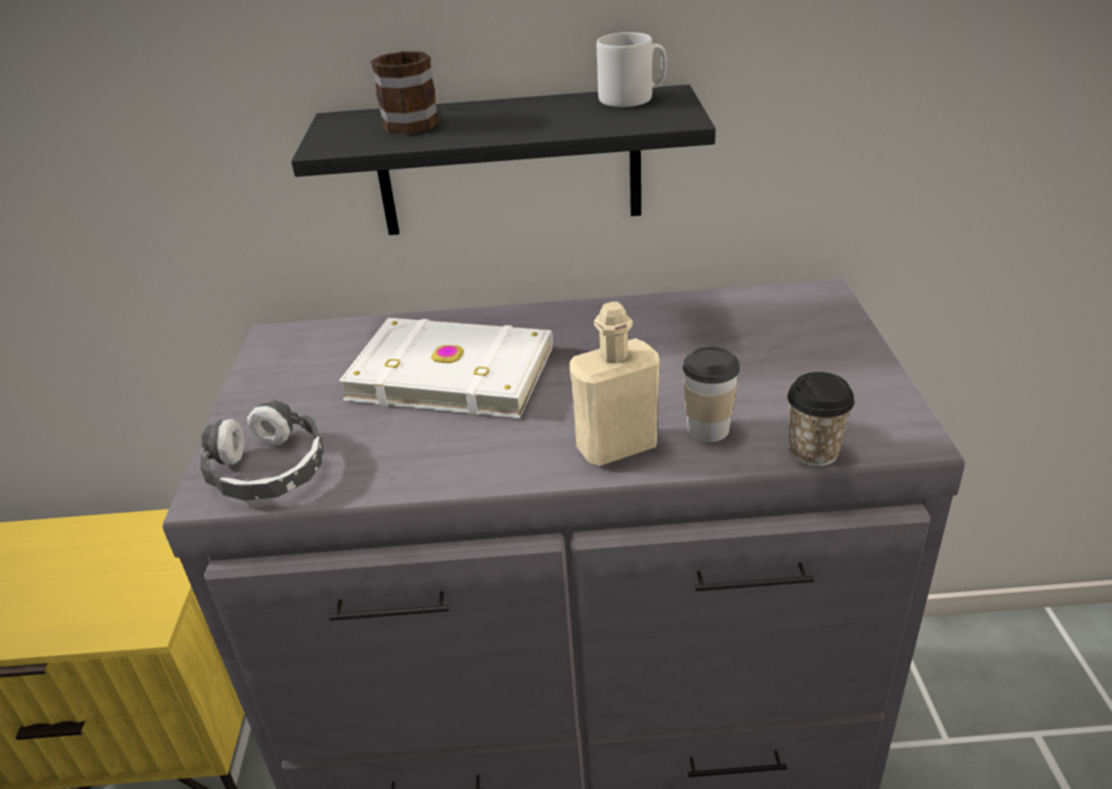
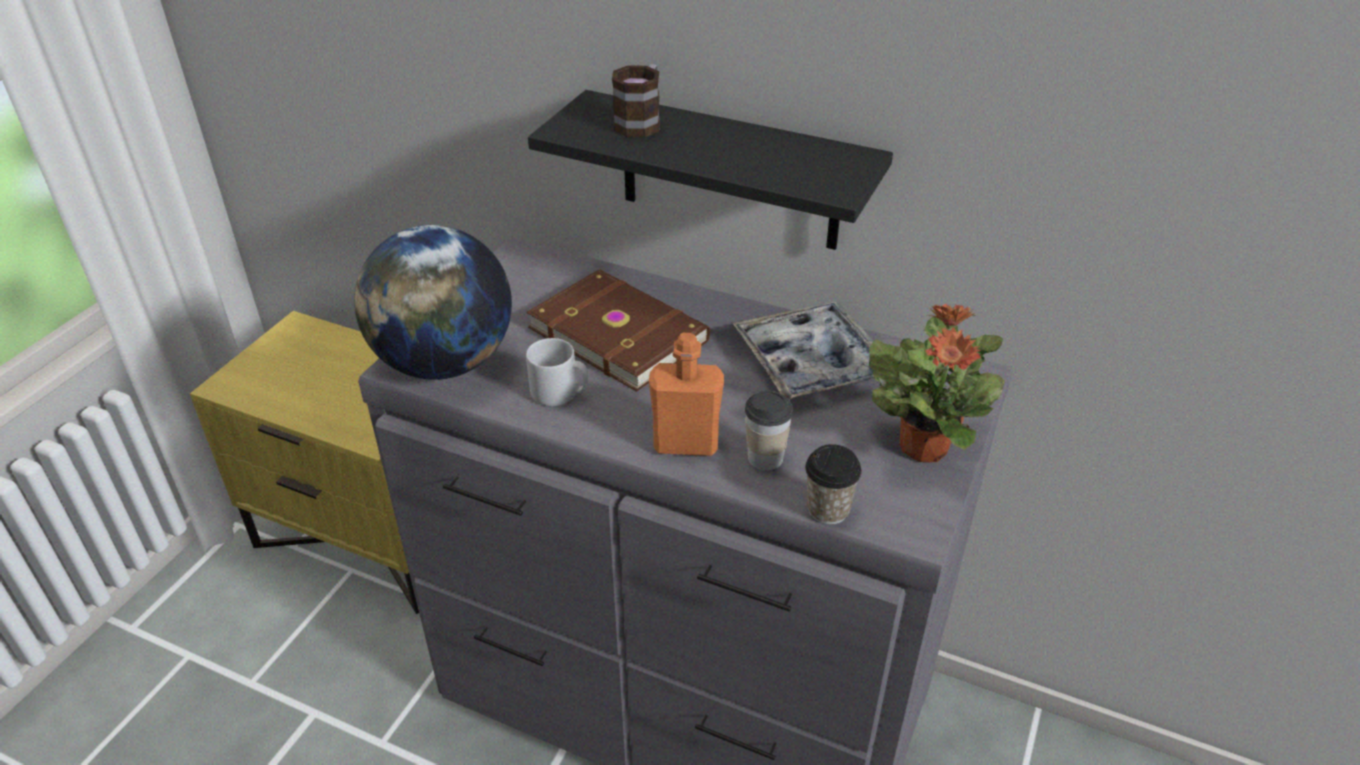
camera: 25 degrees right, 5 degrees up
(268, 469) = (444, 363): headphones -> globe
(451, 371) = (619, 332): white book -> brown book
(616, 447) = (686, 444): beige bottle -> orange bottle
(632, 98) = (827, 154): grey mug -> grey mug (560, 393)
(670, 332) = (812, 363): none -> tray
(840, 364) = (924, 445): none -> potted plant

